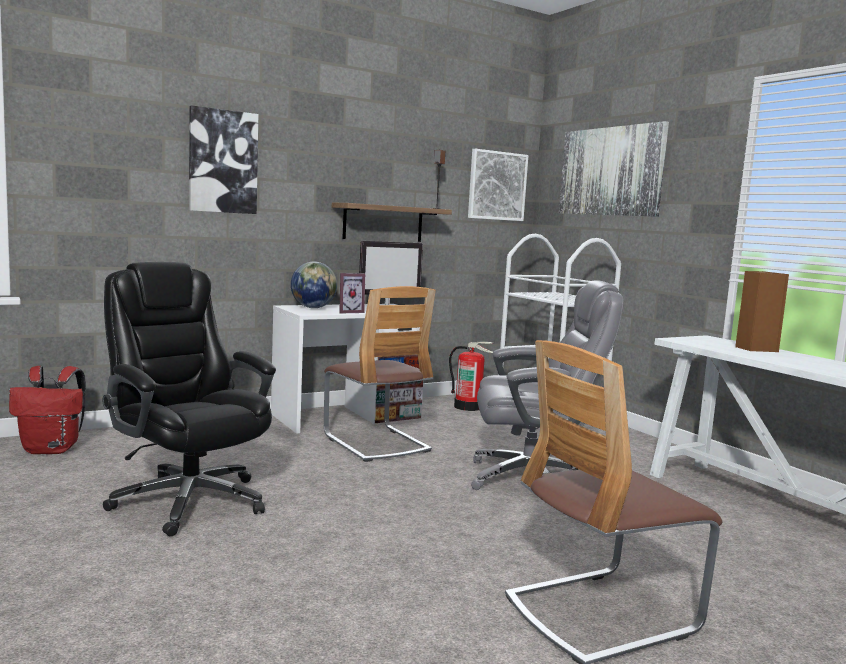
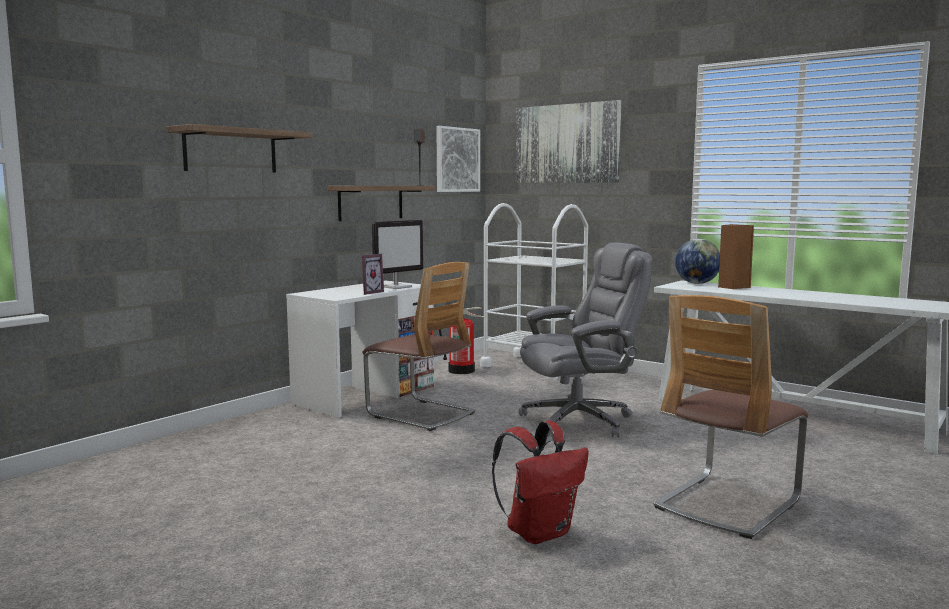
camera: 20 degrees left, 0 degrees up
(52, 449) = (111, 473): red backpack -> red backpack (539, 532)
(188, 500) = (316, 491): black office chair -> none
(223, 161) = (230, 151): picture -> shelf
(313, 308) = (329, 292): globe -> globe (697, 283)

